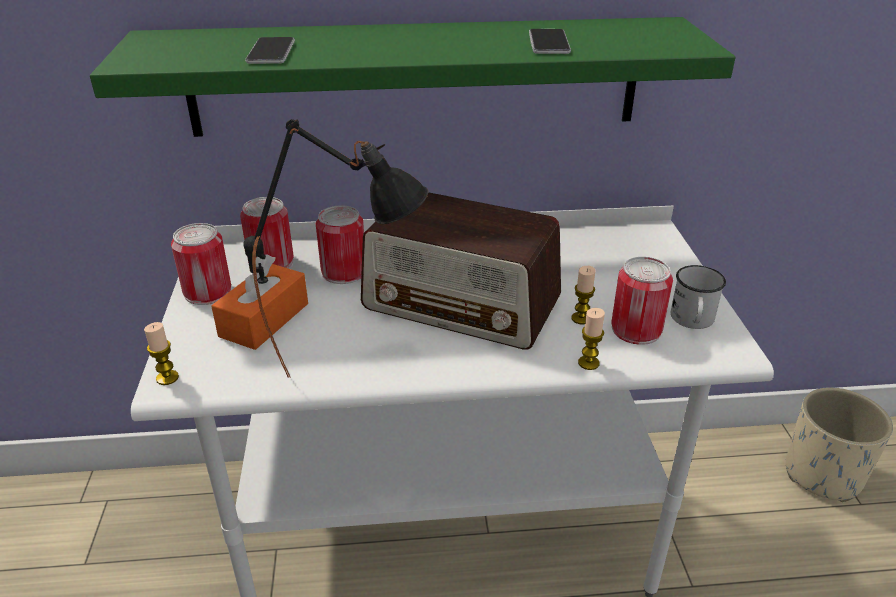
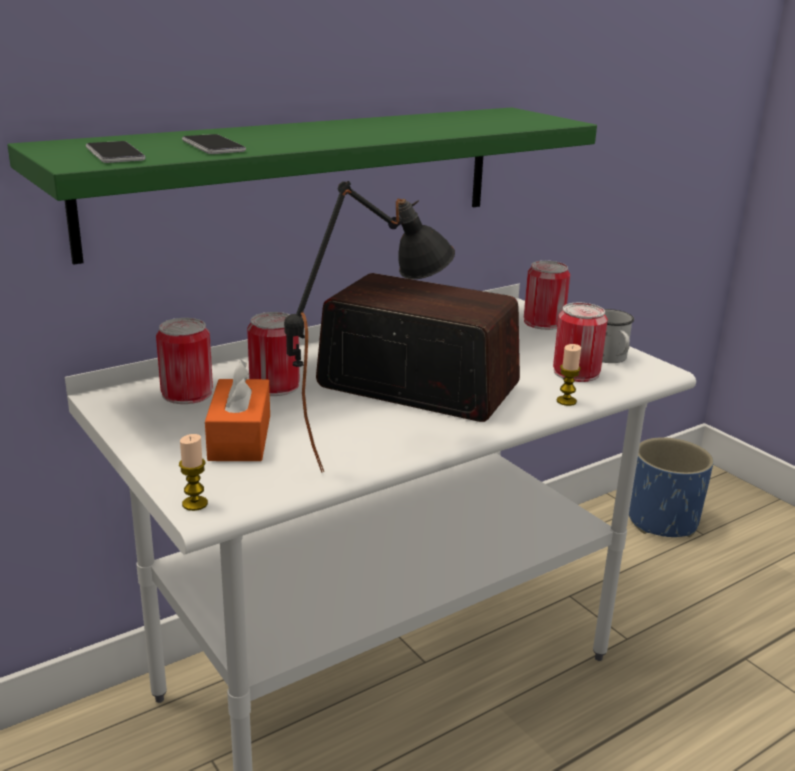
camera: 30 degrees left, 10 degrees down
(207, 292) = (146, 430): can -> can (543, 322)
(462, 304) = (417, 386): radio -> radio turned 150 degrees counterclockwise
(548, 43) = (447, 126): phone -> phone (115, 154)
(581, 318) = (526, 374): candle -> none
(823, 474) = (662, 521): beige planter -> blue planter

